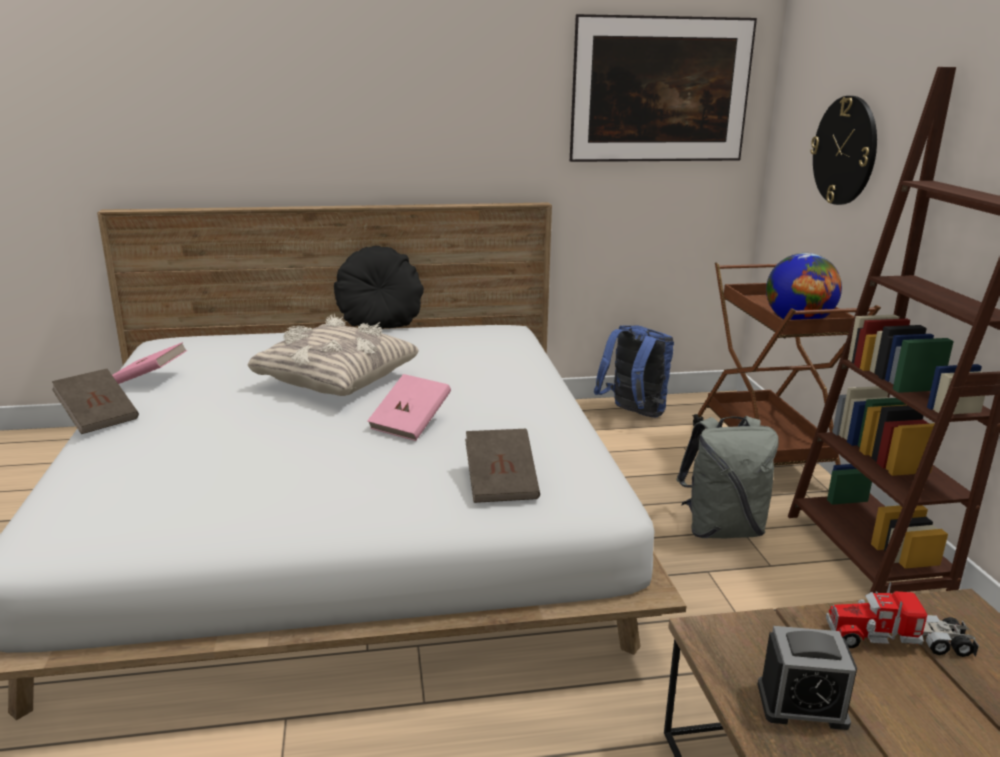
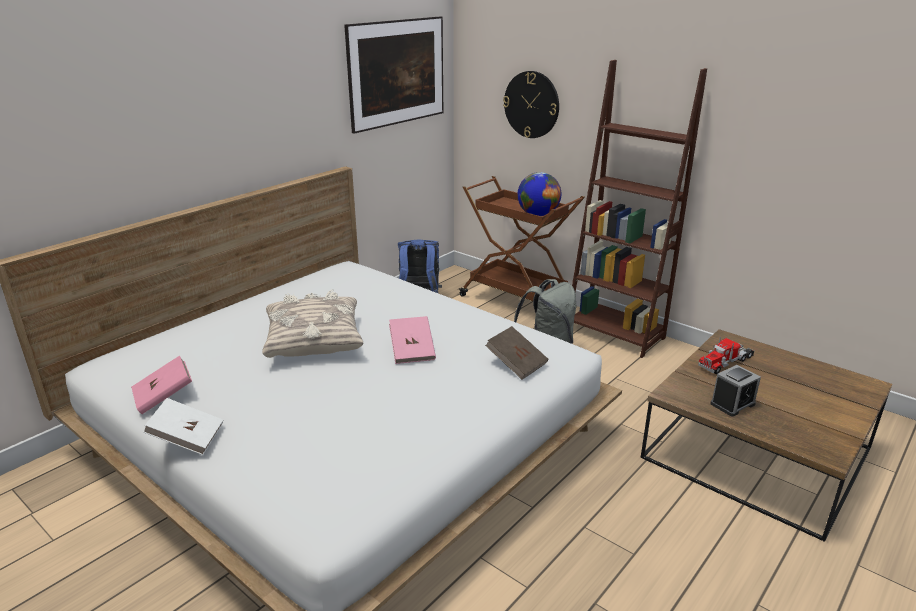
camera: 40 degrees left, 5 degrees up
(98, 417) = (187, 439): brown book -> white book
(380, 326) = (259, 292): black pillow -> none

